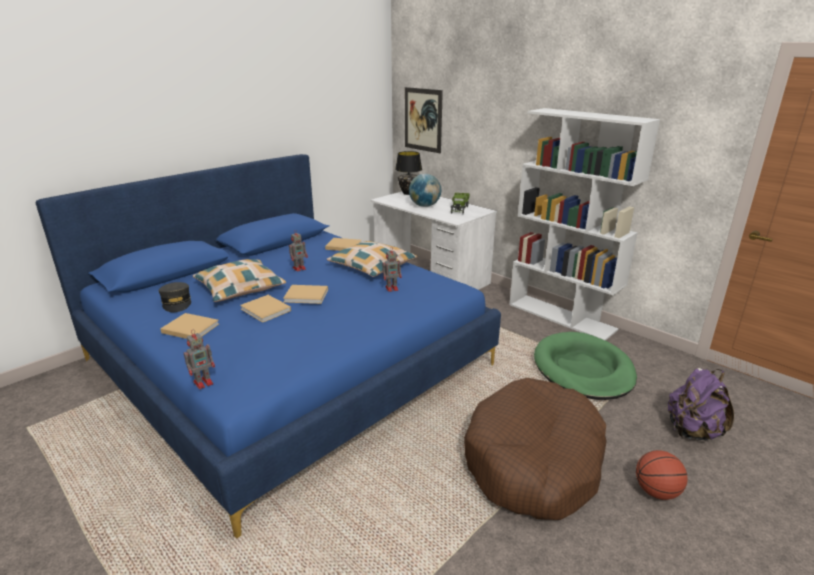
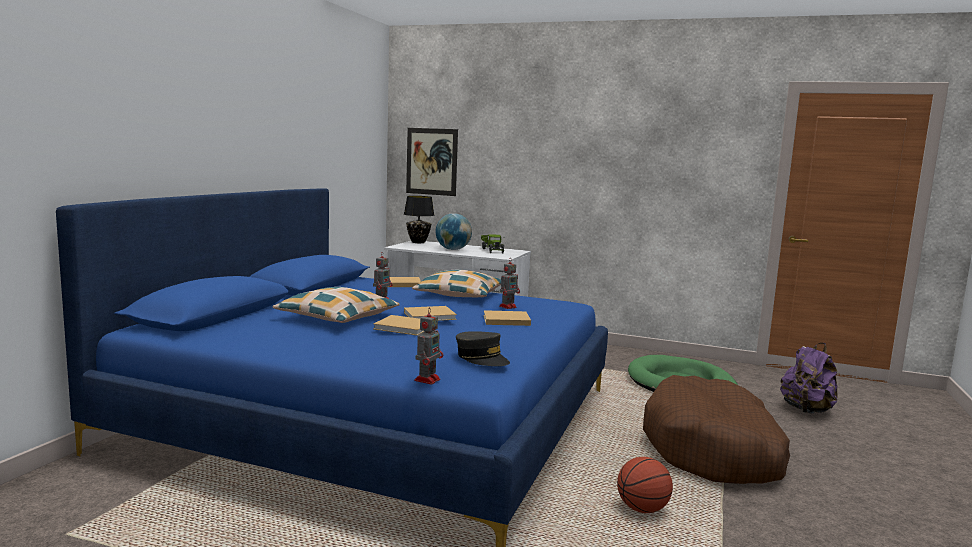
camera: 25 degrees left, 15 degrees down
(177, 303) = (277, 333): grey cap -> grey cap (482, 358)
(189, 328) = (333, 347): beige book -> beige book (505, 320)
(562, 317) = (620, 351): white bookcase -> none
(656, 491) = (824, 451): basketball -> basketball (642, 509)

